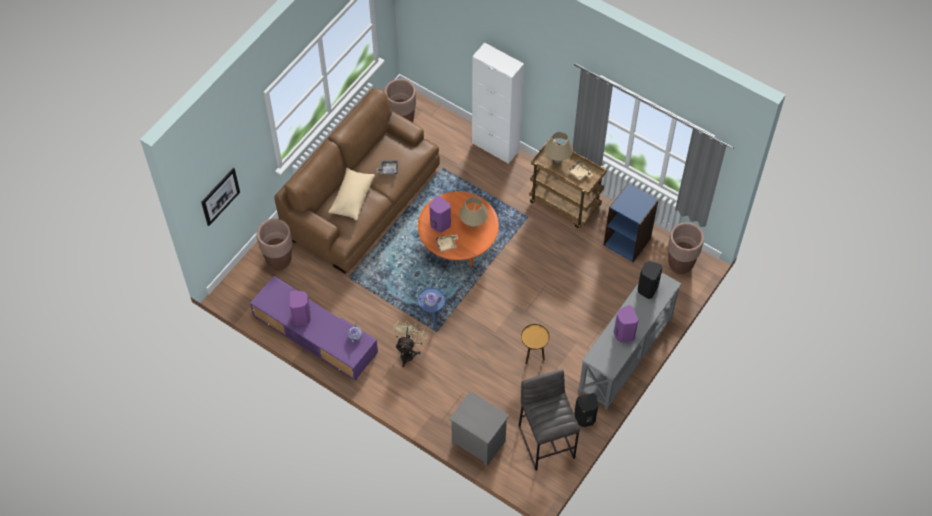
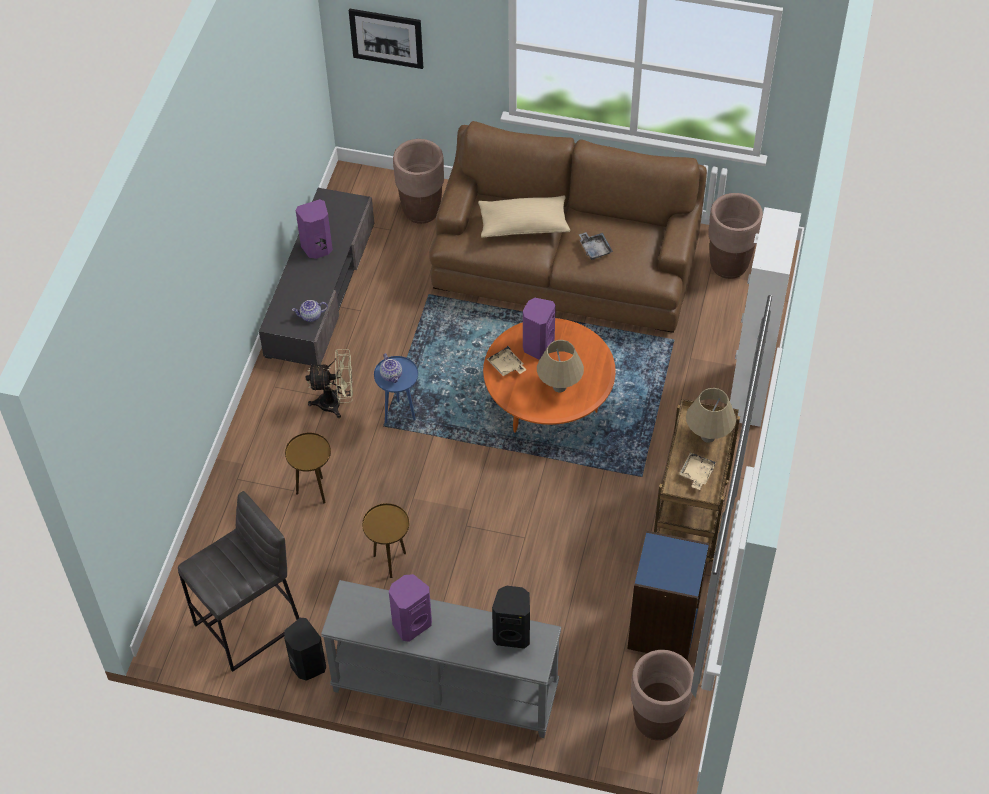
camera: 70 degrees right, 5 degrees down
(315, 334) = (320, 289): purple tv stand -> grey tv stand
(468, 381) = (314, 491): none -> brown side table
(477, 443) = (216, 535): grey nightstand -> none

